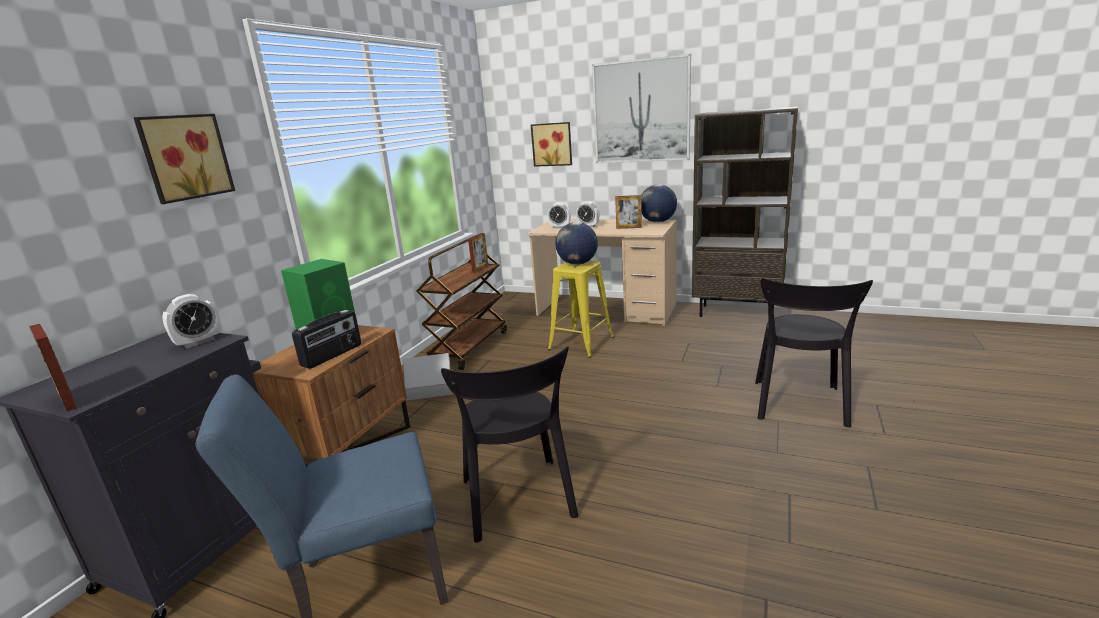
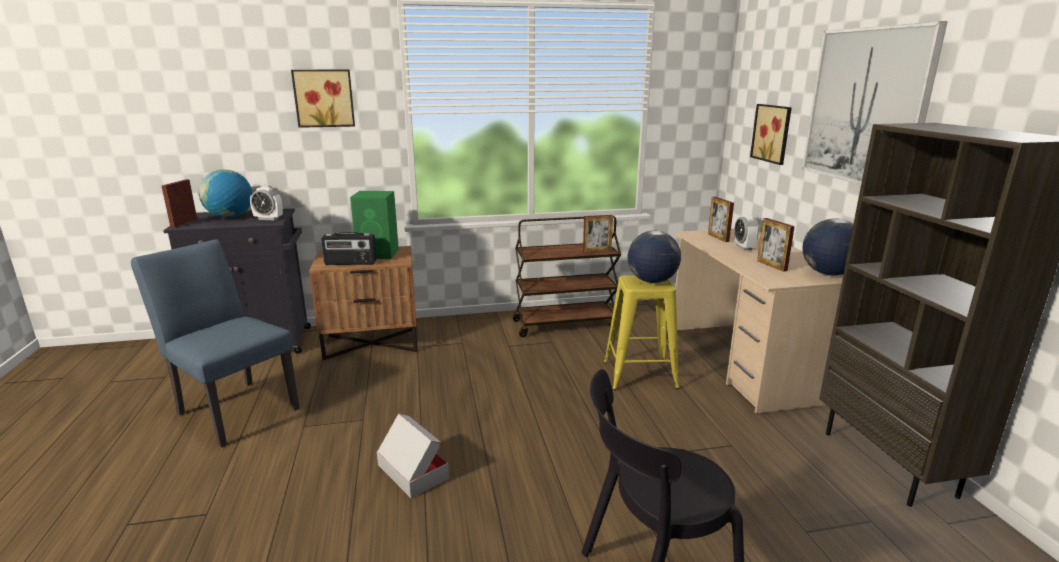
camera: 55 degrees right, 0 degrees up
(121, 366) = (230, 217): none -> globe
(430, 390) = (477, 337): cardboard box -> cardboard box (412, 472)
(518, 502) = (341, 436): black chair -> none
(559, 227) = (718, 237): alarm clock -> picture frame

